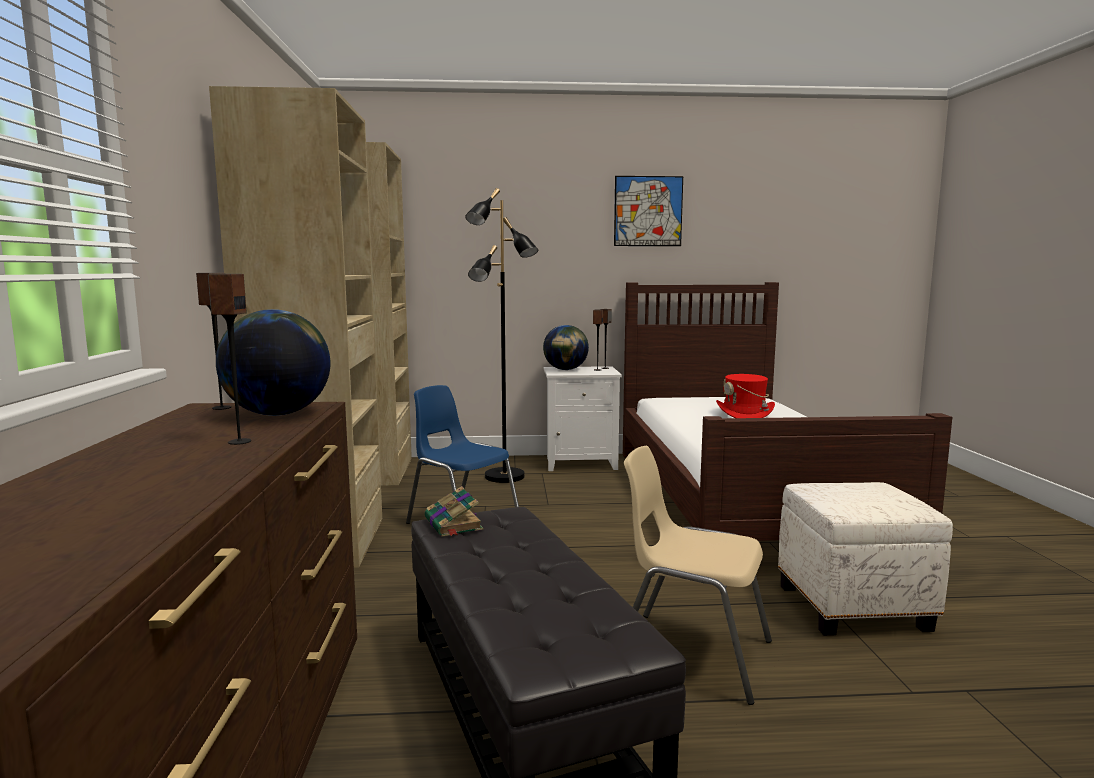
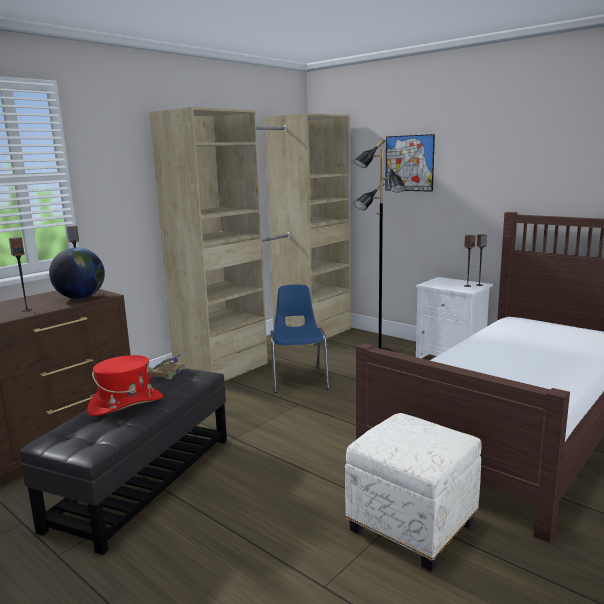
camera: 45 degrees right, 5 degrees up
(565, 370) = (444, 282): globe -> none
(648, 211) = (534, 146): picture -> picture (409, 163)
(690, 653) = (259, 497): beige chair -> none
(744, 414) = (540, 349): red hat -> red hat (126, 404)

